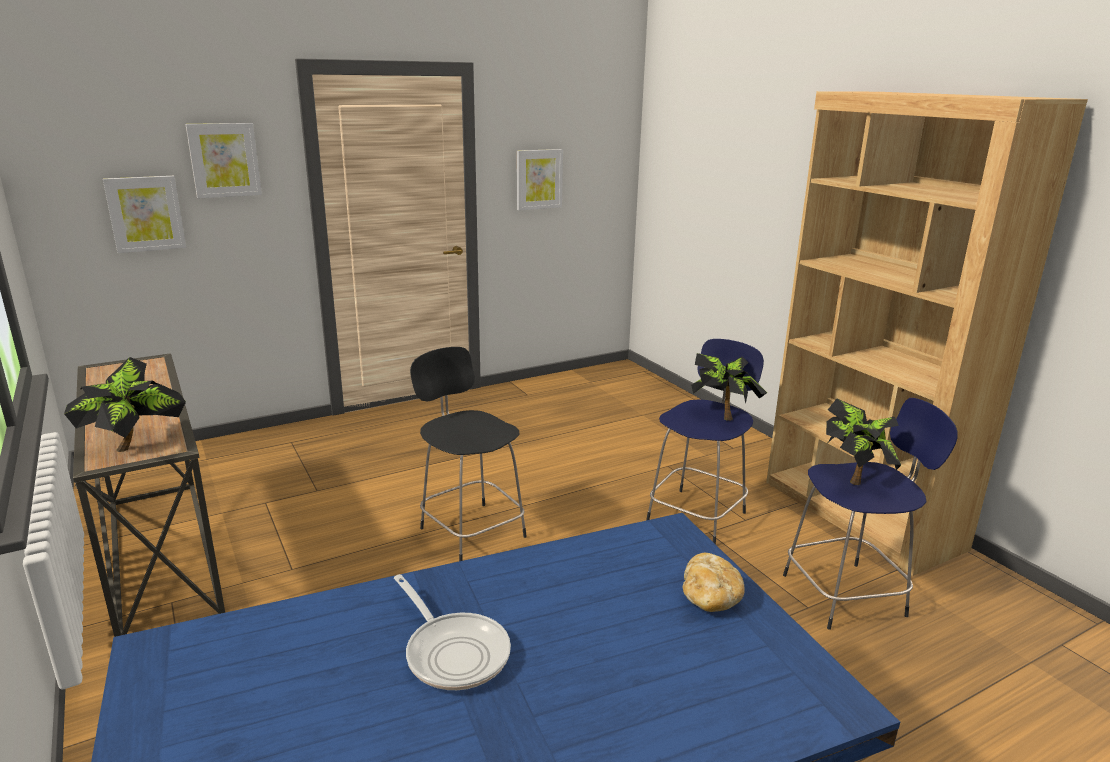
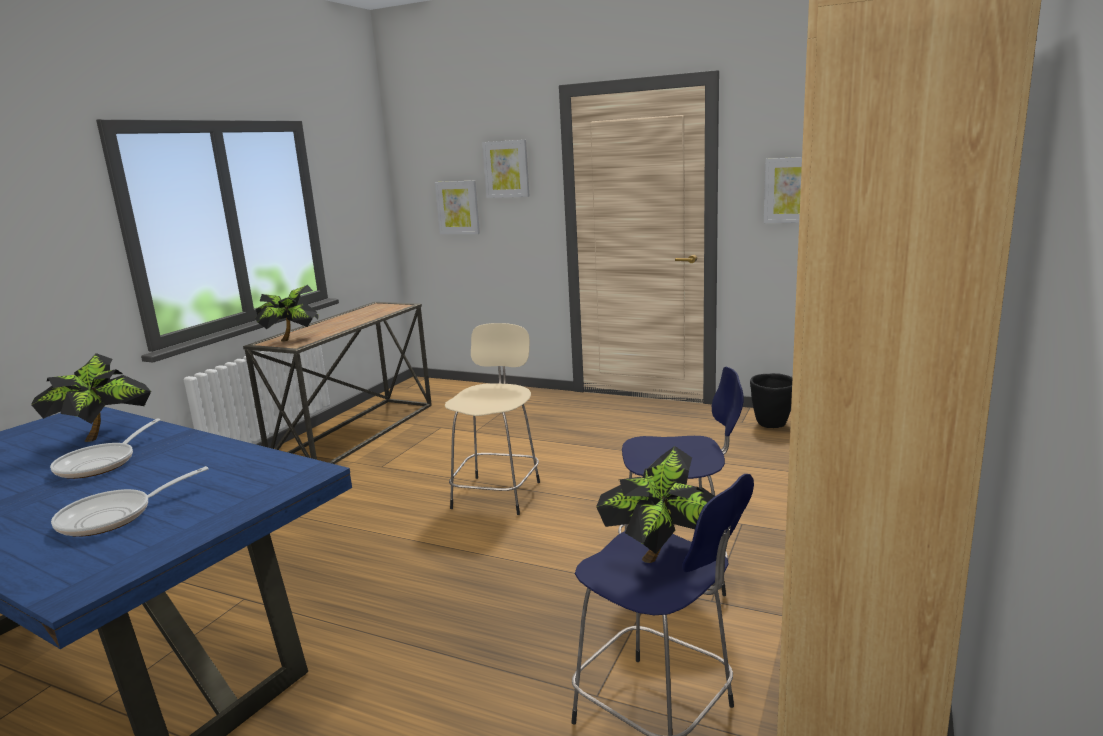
camera: 55 degrees right, 5 degrees down
(470, 530) = (498, 493): black stool -> beige stool
(550, 390) = (771, 424): none -> black planter
(660, 659) = (114, 516): none -> frying pan
(710, 598) = (210, 511): bread -> none
(723, 415) = (694, 456): potted plant -> potted plant (103, 436)

